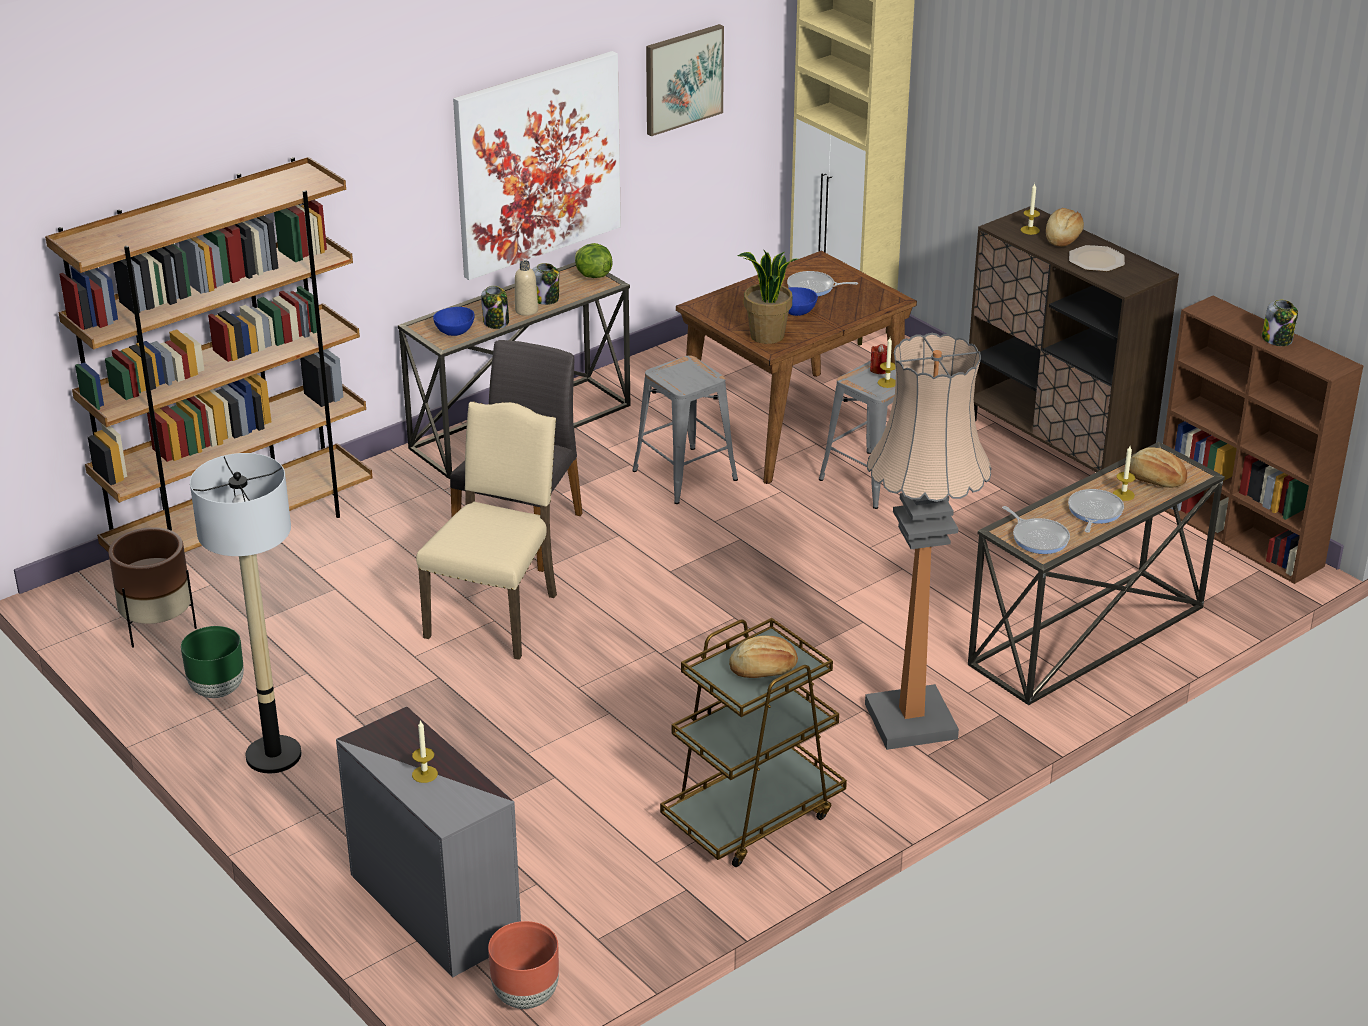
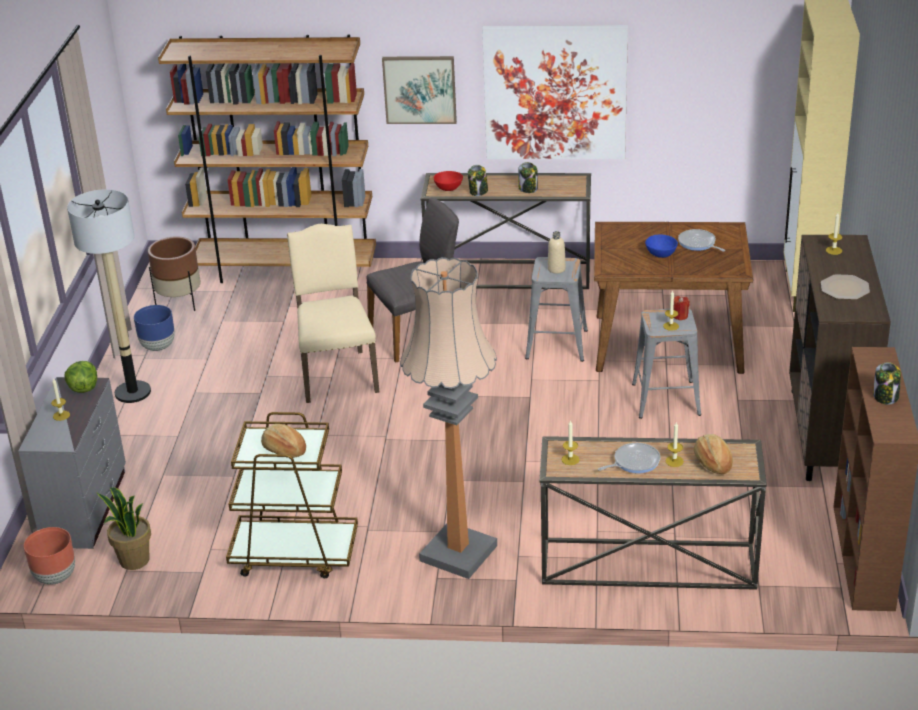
camera: 45 degrees right, 0 degrees up
(218, 690) = (158, 347): green planter -> blue planter
(455, 332) = (449, 189): blue bowl -> red bowl
(496, 614) = (337, 374): beige chair -> beige chair turned 75 degrees counterclockwise
(526, 310) = (506, 191): beige bottle -> beige bottle (556, 269)
(592, 275) = (577, 185): lettuce -> lettuce (83, 388)
(683, 79) = (695, 62): picture -> picture (419, 89)
(767, 336) = (617, 262): potted plant -> potted plant (134, 560)
(1038, 538) = (570, 459): frying pan -> candle
(1062, 237) = (848, 264): bread -> none

